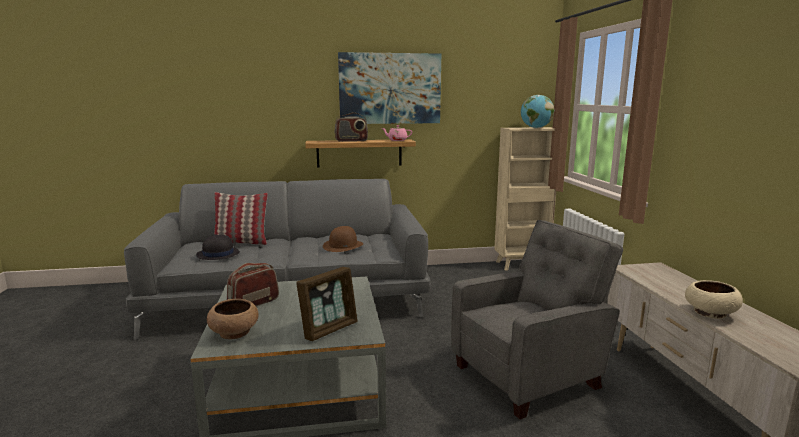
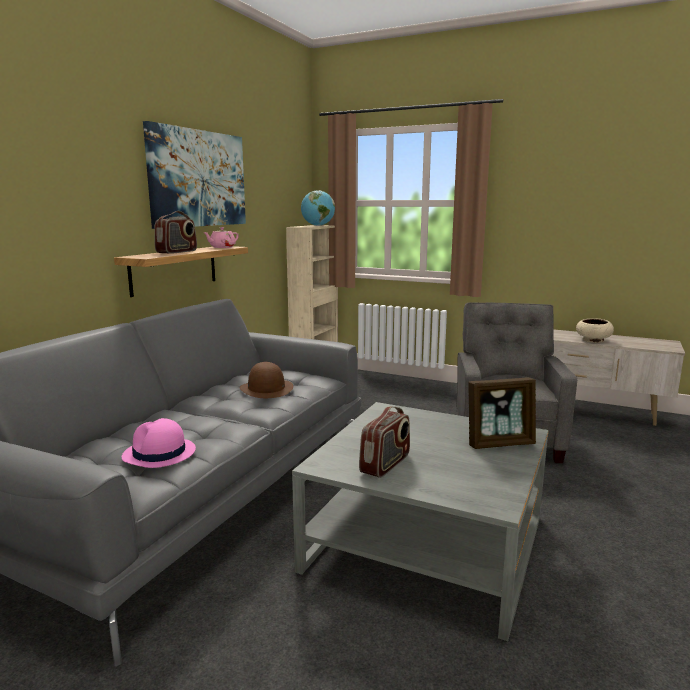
camera: 55 degrees left, 0 degrees up
(218, 254) = (159, 454): black hat -> pink hat
(235, 332) = (465, 488): brown bowl -> none
(241, 242) = (129, 433): pillow -> none
(254, 303) = (385, 464): radio -> radio turned 135 degrees counterclockwise
(329, 329) = (500, 443): picture frame -> picture frame turned 90 degrees clockwise

